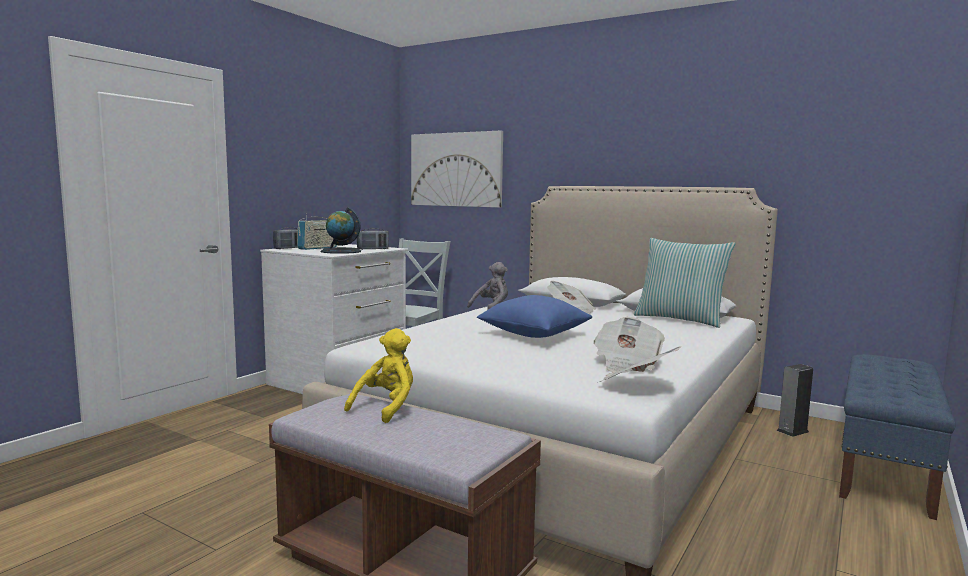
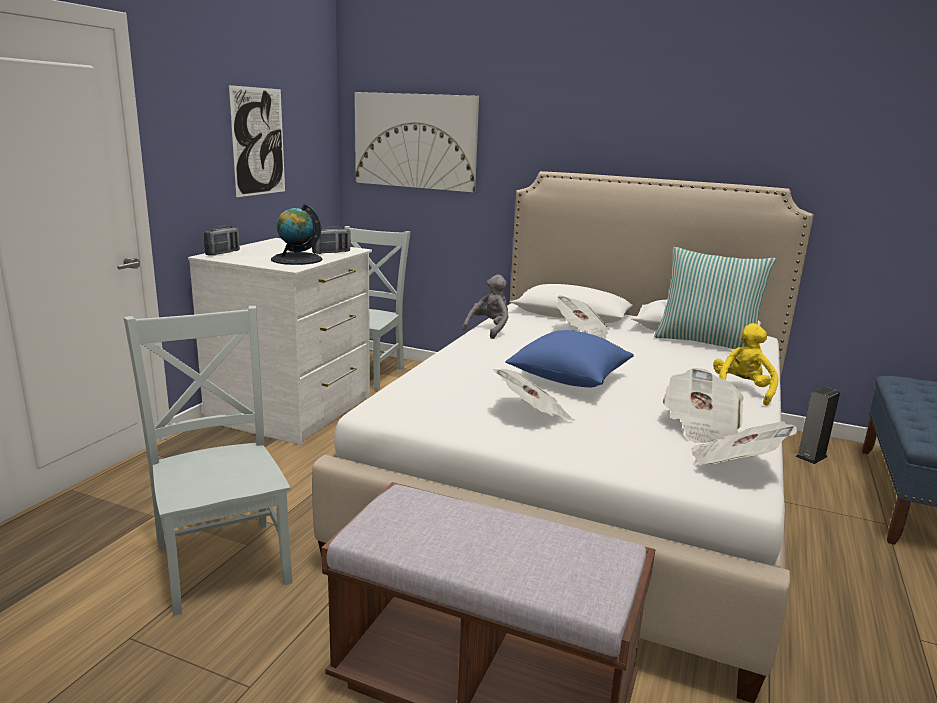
camera: 10 degrees left, 10 degrees up
(236, 470) = (223, 560): none -> grey chair
(317, 248) = (260, 251): radio -> none
(327, 168) = (258, 142): none -> picture
(386, 407) = (458, 512): yellow plush toy -> yellow plush toy (741, 391)
(485, 352) = (533, 414): none -> newspaper

